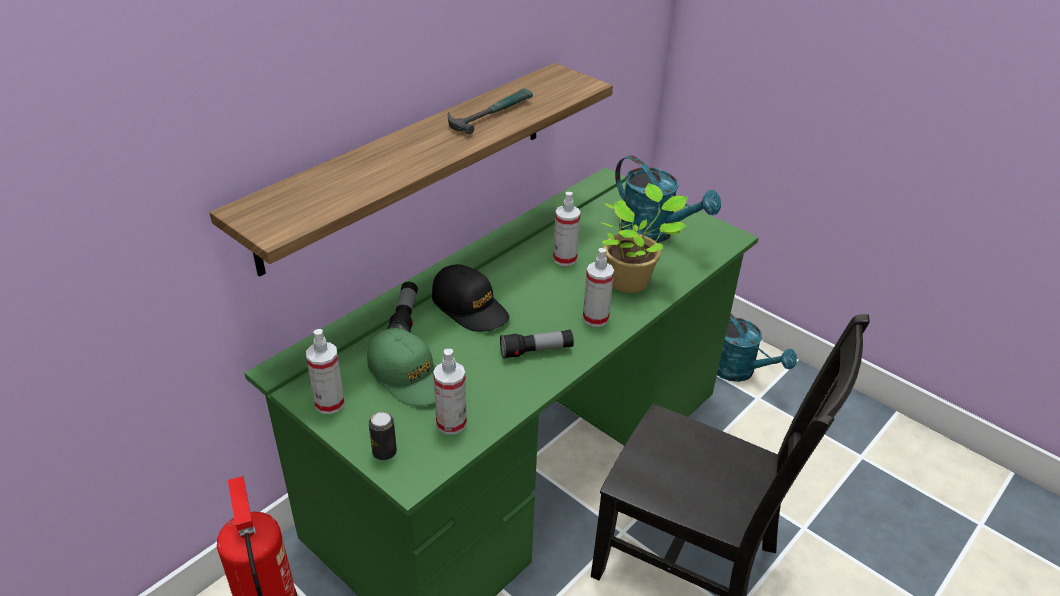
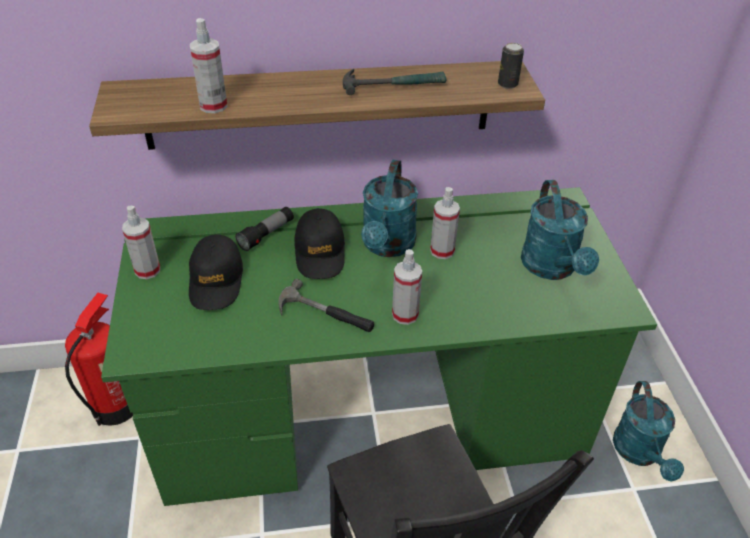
camera: 40 degrees right, 5 degrees up
(384, 452) = (136, 326): can -> can (507, 84)
(408, 376) = (216, 280): green cap -> black cap
(451, 423) = (200, 333): spray bottle -> spray bottle (213, 106)
(519, 276) = (387, 246): none -> turquoise watering can
(536, 351) = (325, 314): flashlight -> hammer
(631, 281) = (476, 300): potted plant -> none

